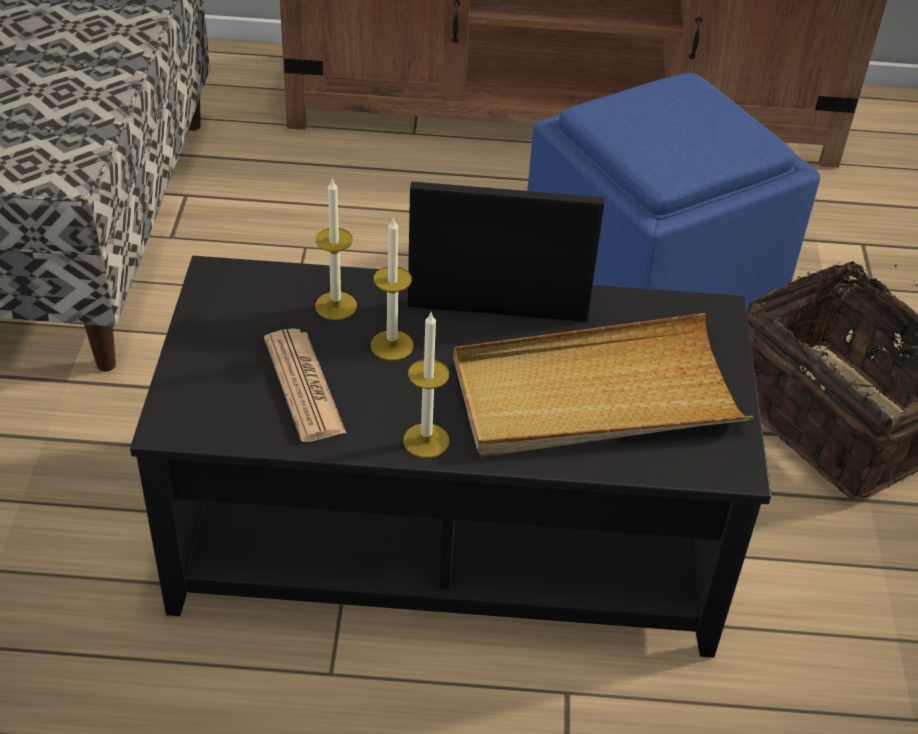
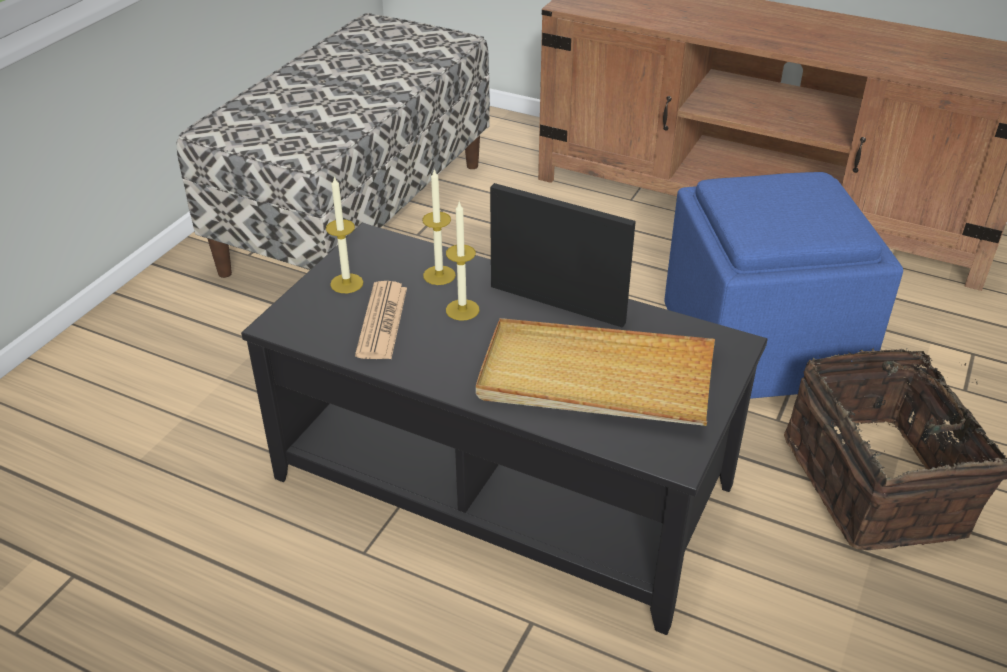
camera: 25 degrees right, 5 degrees down
(426, 440) = (445, 378): candle -> candle (346, 283)

